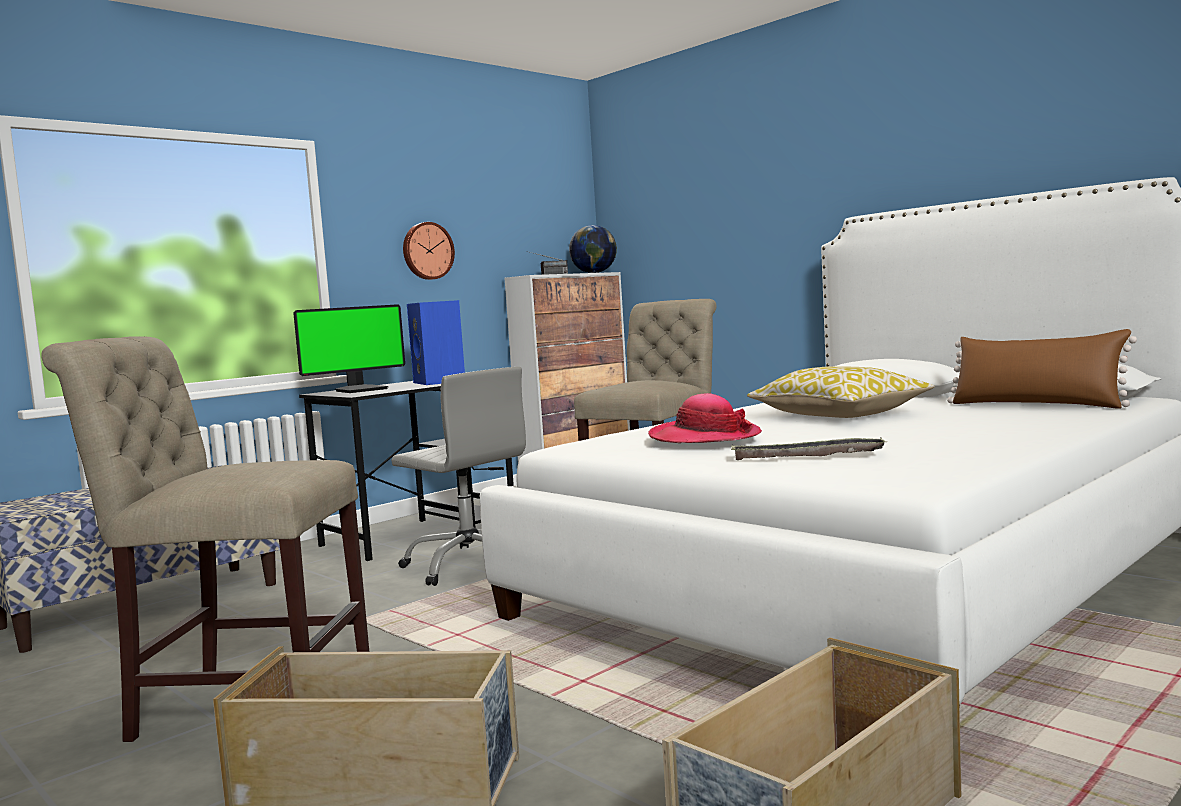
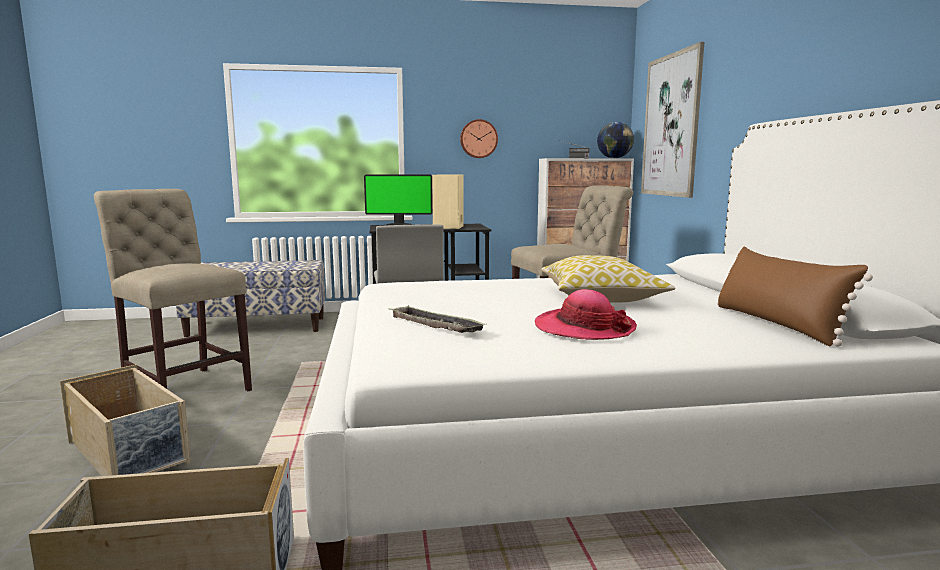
camera: 35 degrees right, 5 degrees up
(440, 382) = (449, 227): blue speaker -> beige speaker
(685, 227) = (671, 125): none -> picture
(704, 437) = (445, 295): hat -> hat (584, 328)

